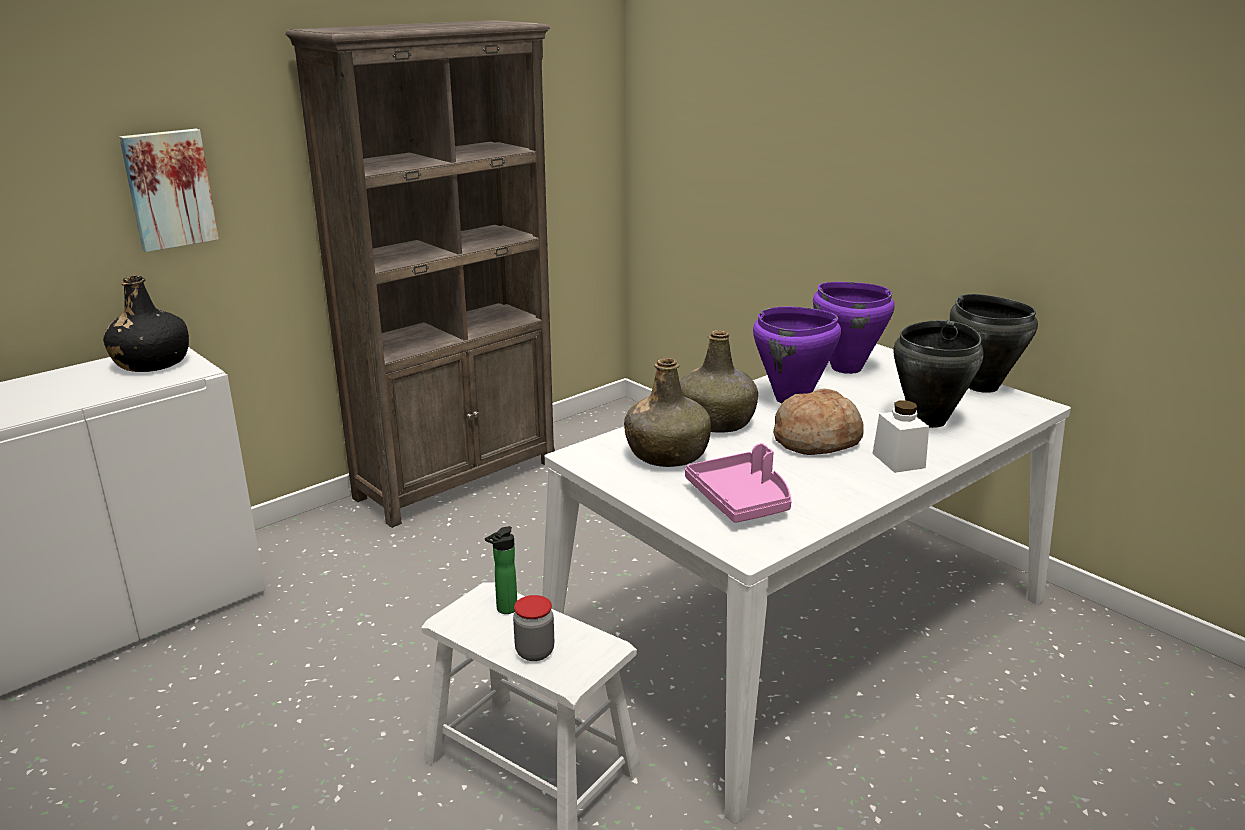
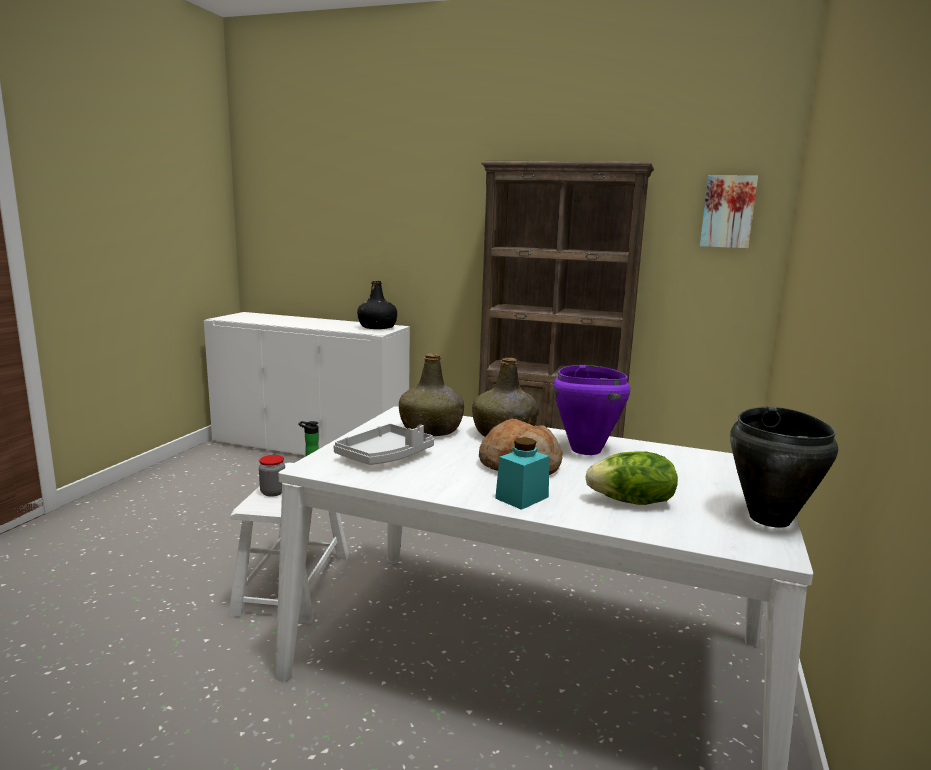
camera: 60 degrees right, 10 degrees down
(169, 189) = (424, 246): picture -> picture (727, 212)
(741, 500) = (385, 456): pink tray -> grey tray
(845, 367) = (692, 459): purple cooking pot -> none
(898, 460) = (522, 498): white jar -> turquoise jar
(929, 420) = (632, 502): black cooking pot -> lettuce

